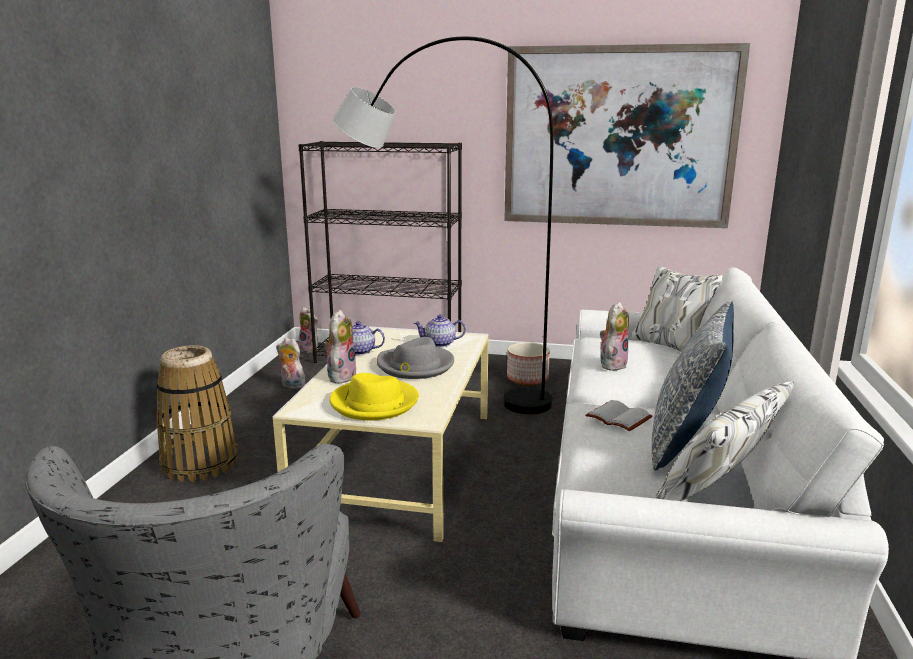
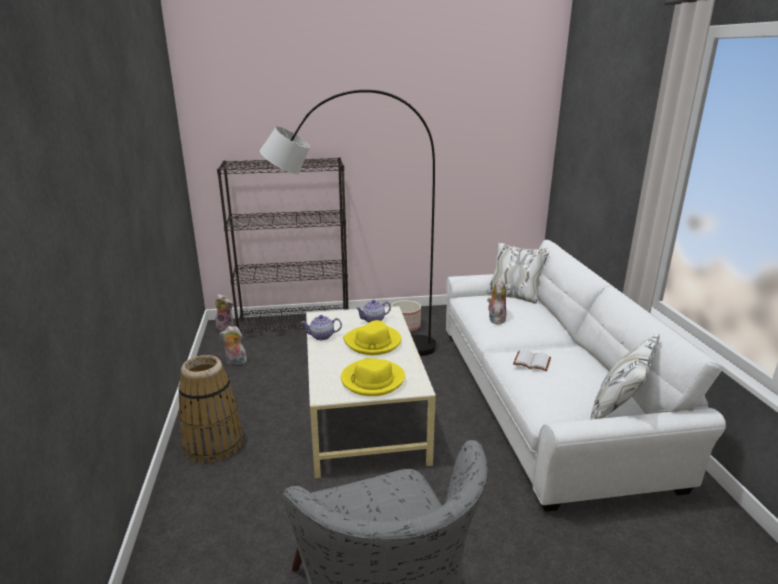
camera: 20 degrees left, 5 degrees up
(341, 376) = (328, 361): plush toy -> none
(415, 366) = (373, 342): grey hat -> yellow hat
(618, 137) = (453, 149): picture -> none
(686, 441) = (580, 372): pillow -> none

